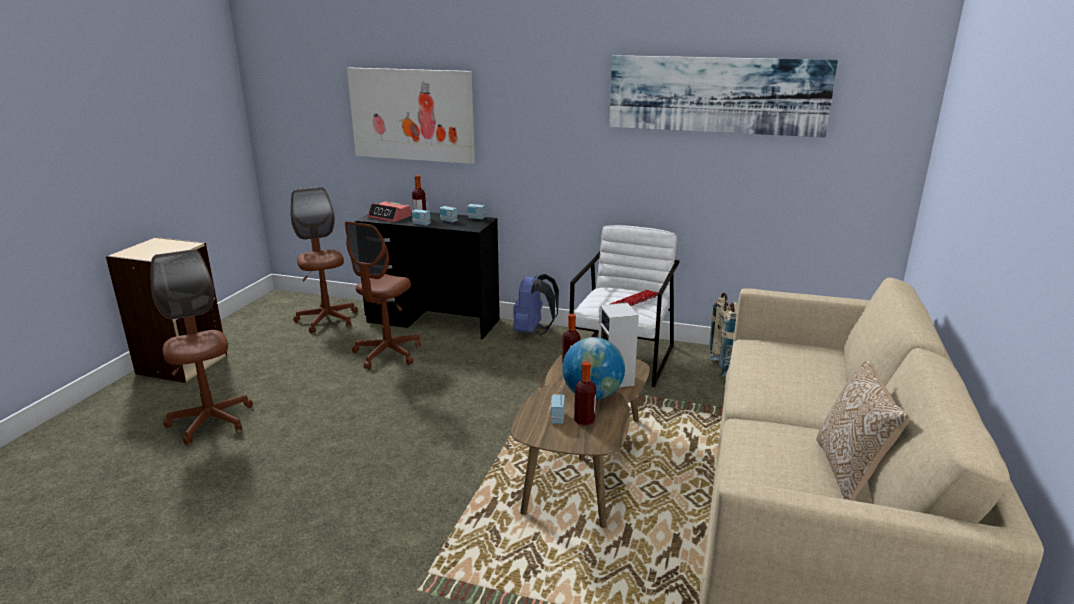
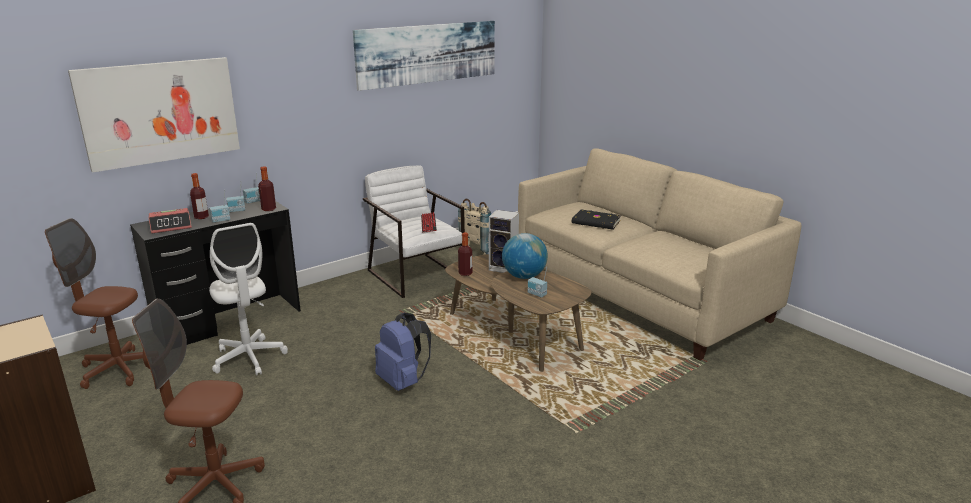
camera: 55 degrees left, 0 degrees up
(387, 354) = (249, 358): brown office chair -> white office chair
(533, 331) = (325, 288): blue backpack -> blue backpack (403, 382)
(584, 421) = (550, 288): bottle -> bottle (268, 209)
(782, 380) = (596, 222): none -> black book
(850, 472) = (688, 242): pillow -> none

